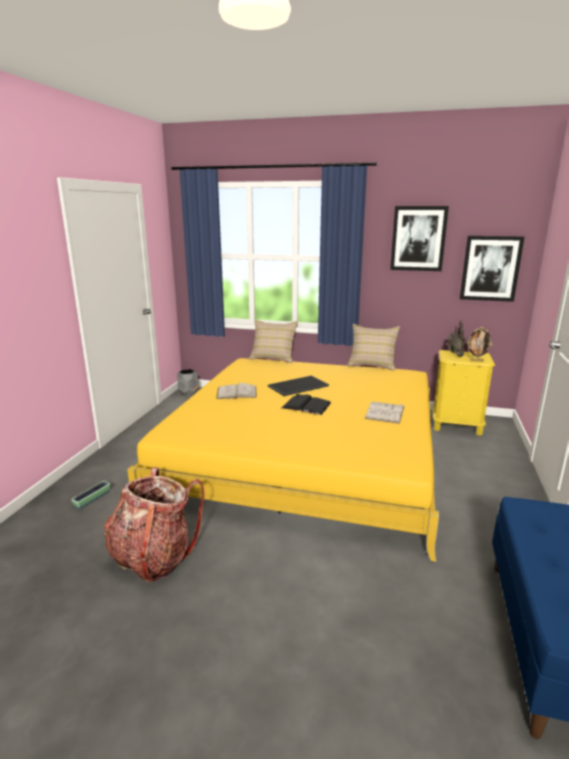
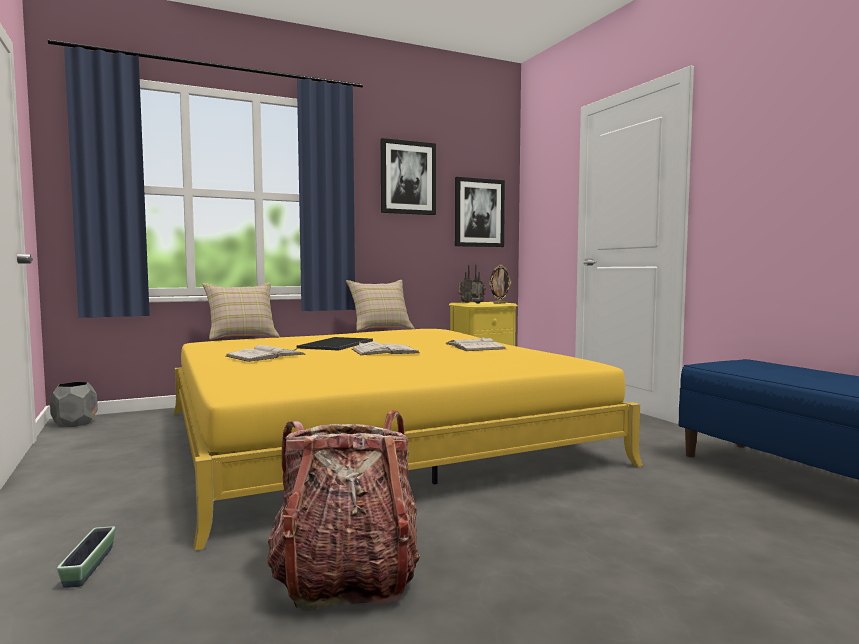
camera: 40 degrees left, 15 degrees down
(306, 405) = (385, 351): black book -> white book

